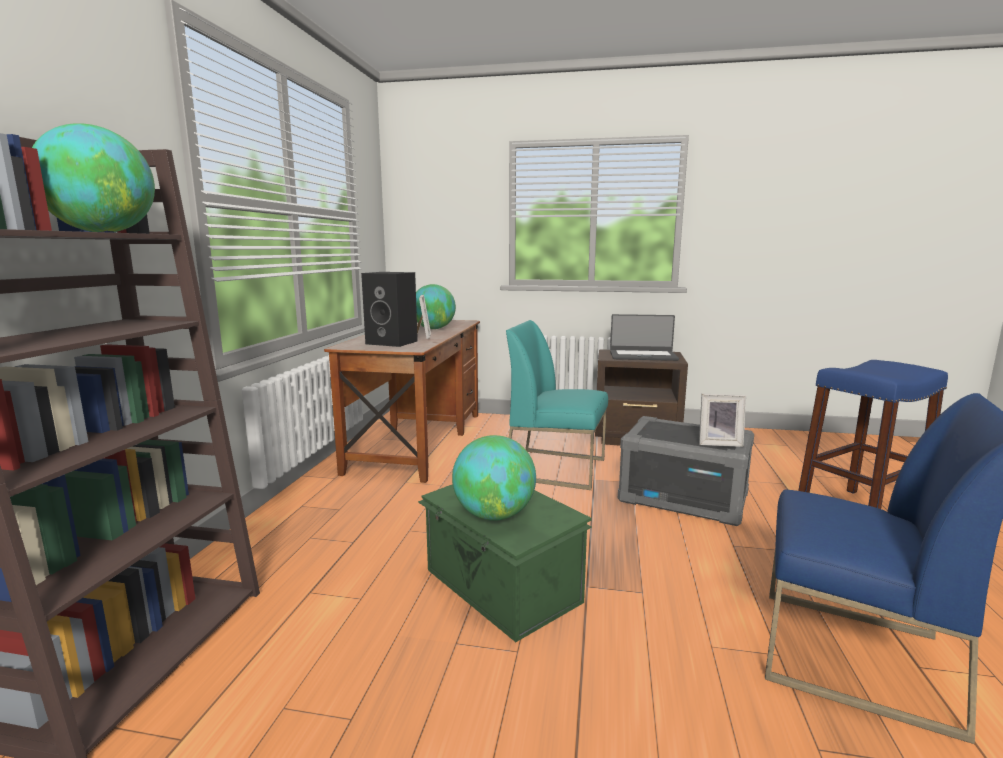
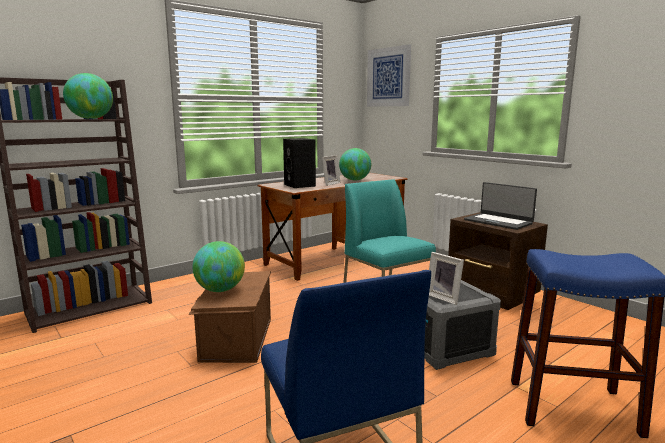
camera: 40 degrees right, 0 degrees up
(432, 189) = (388, 77): none -> picture
(501, 587) = (235, 339): green storage box -> brown storage box

